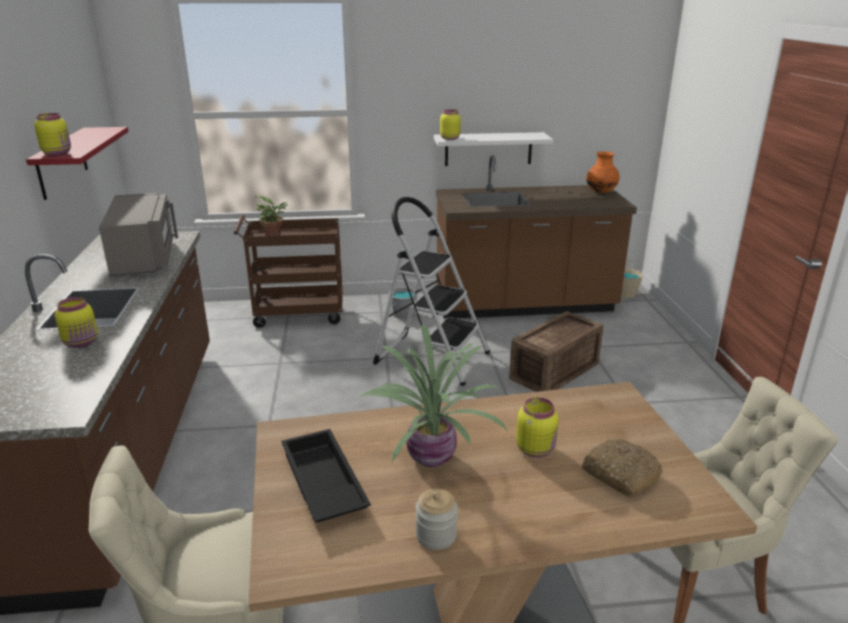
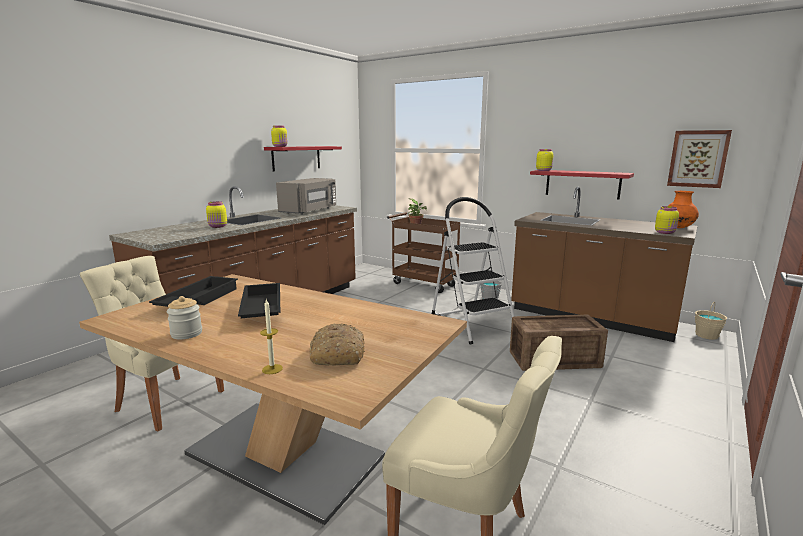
camera: 40 degrees right, 10 degrees down
(429, 459) = (260, 308): potted plant -> black tray
(488, 149) = (582, 184): white shelf -> red shelf
(536, 449) = (321, 325): yellow jar -> yellow jar (665, 232)
(604, 113) = (698, 158): none -> picture
(609, 523) = (272, 369): none -> candle

